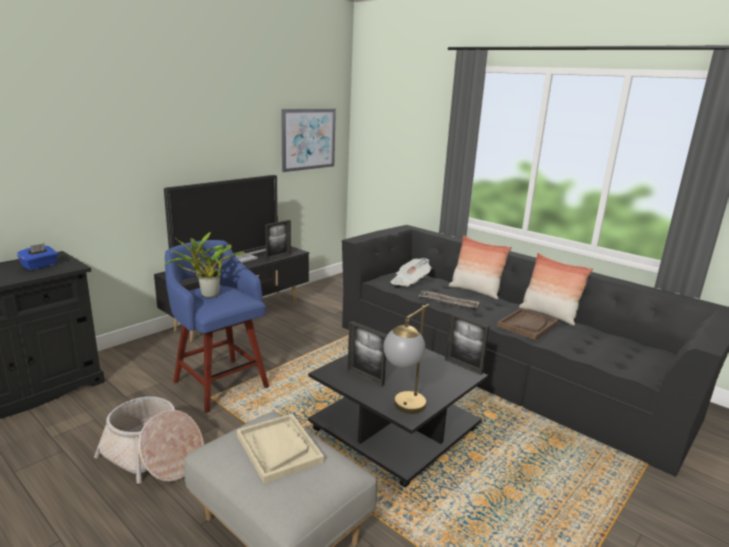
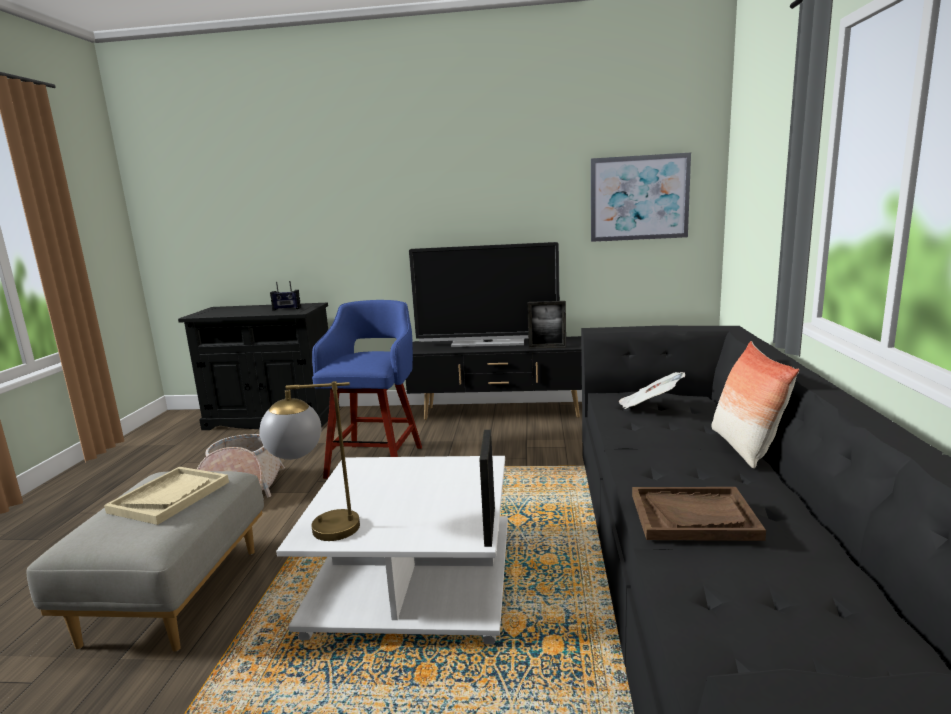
camera: 55 degrees right, 5 degrees down
(40, 266) = (286, 309): blue tissue box -> radio
(207, 295) = (357, 355): potted plant -> none
(365, 377) = (369, 483): picture frame -> none
(397, 429) = (415, 583): black coffee table -> white coffee table
(448, 303) = (635, 444): tray -> none
(549, 314) = (811, 526): pillow -> none

